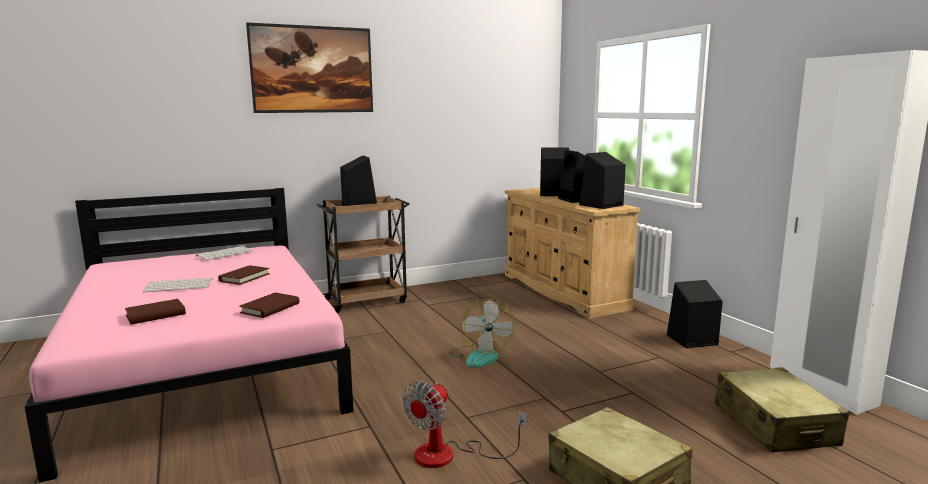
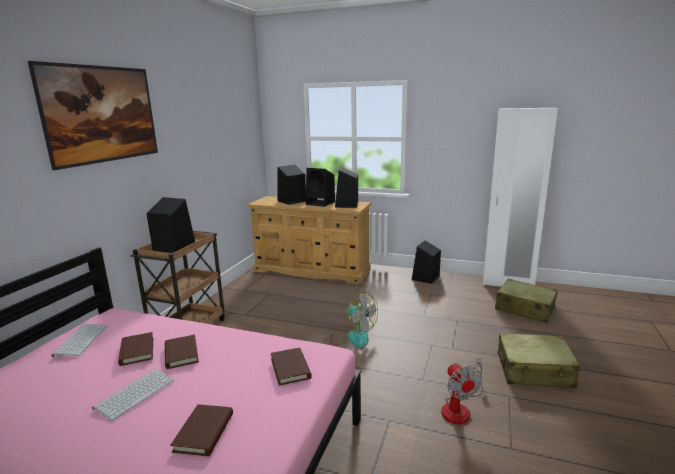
camera: 45 degrees left, 5 degrees up
(230, 267) = (137, 351): none -> brown book

